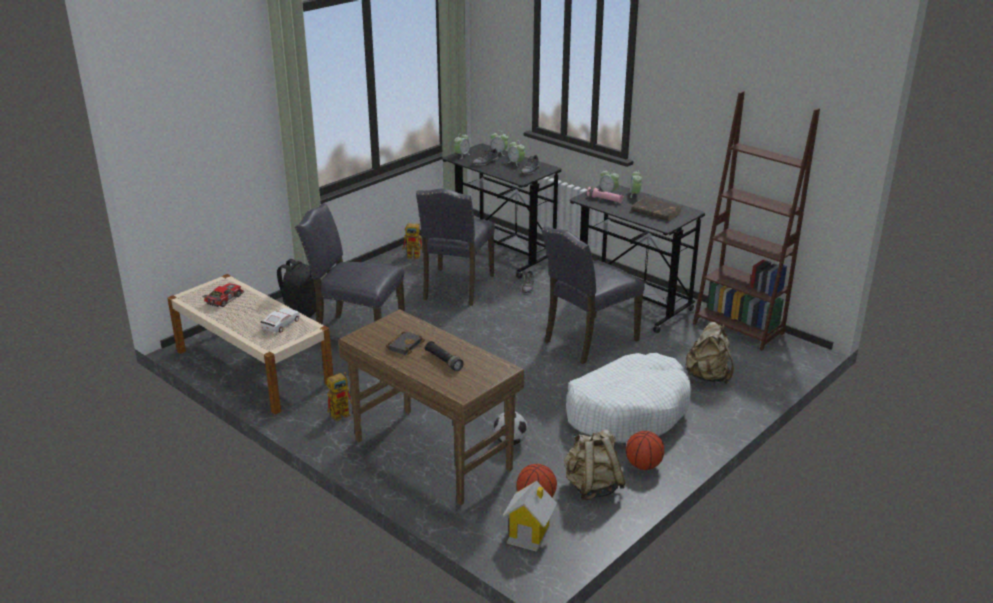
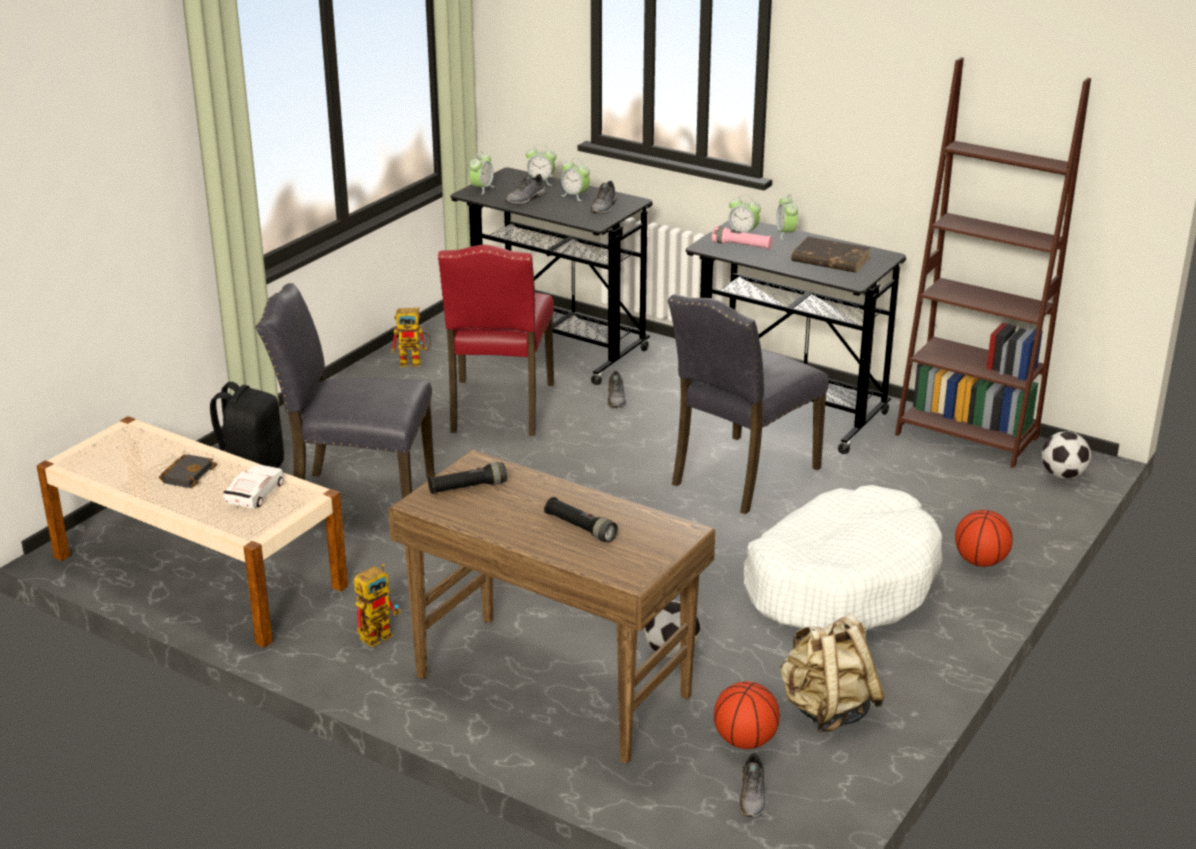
camera: 10 degrees left, 0 degrees up
(223, 299) = (138, 459): toy car -> none
(387, 331) = (467, 488): none -> black flashlight
(405, 345) = (505, 508): black book -> black book (187, 474)
(456, 288) = (499, 409): grey chair -> red chair
(529, 533) = (753, 796): toy house -> grey shoe
(643, 465) = (894, 667): basketball -> basketball (980, 561)
(708, 377) = (946, 517): beige backpack -> none
(792, 358) = (1063, 475): none -> football

